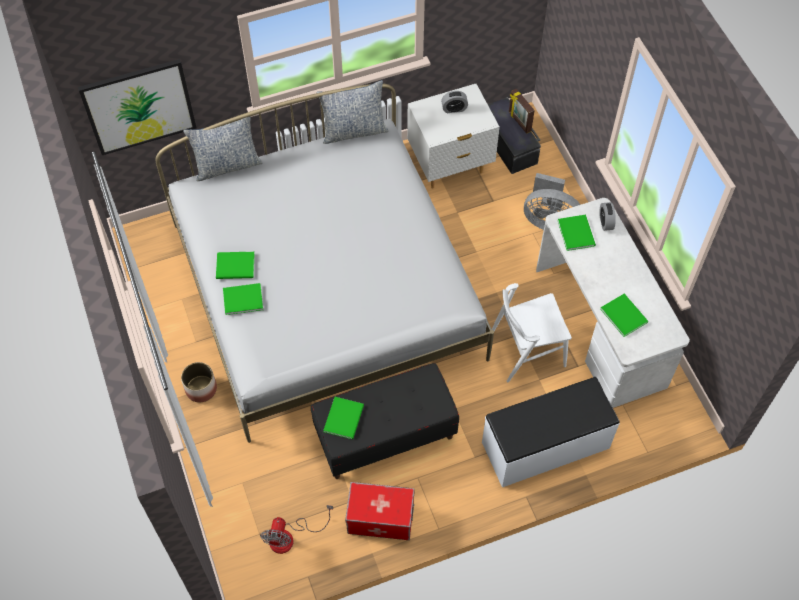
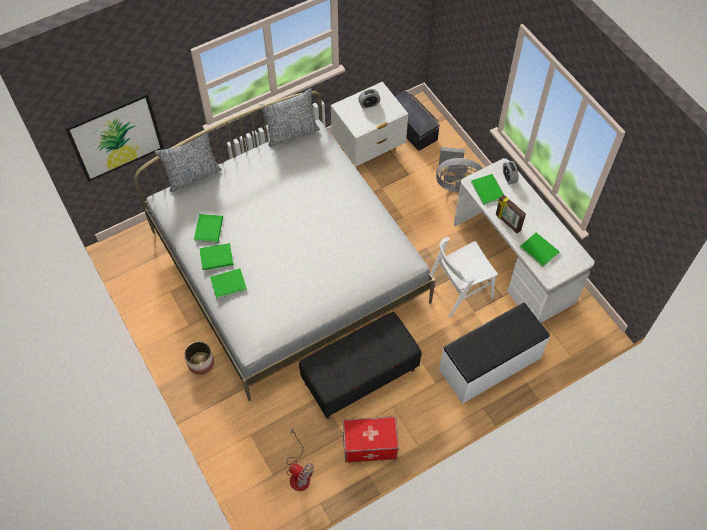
camera: 10 degrees left, 0 degrees up
(290, 537) = (299, 473): fan -> fan turned 60 degrees counterclockwise
(345, 417) = (329, 367): green book -> green book (209, 228)
(519, 122) = (418, 108): picture frame -> picture frame (507, 223)

